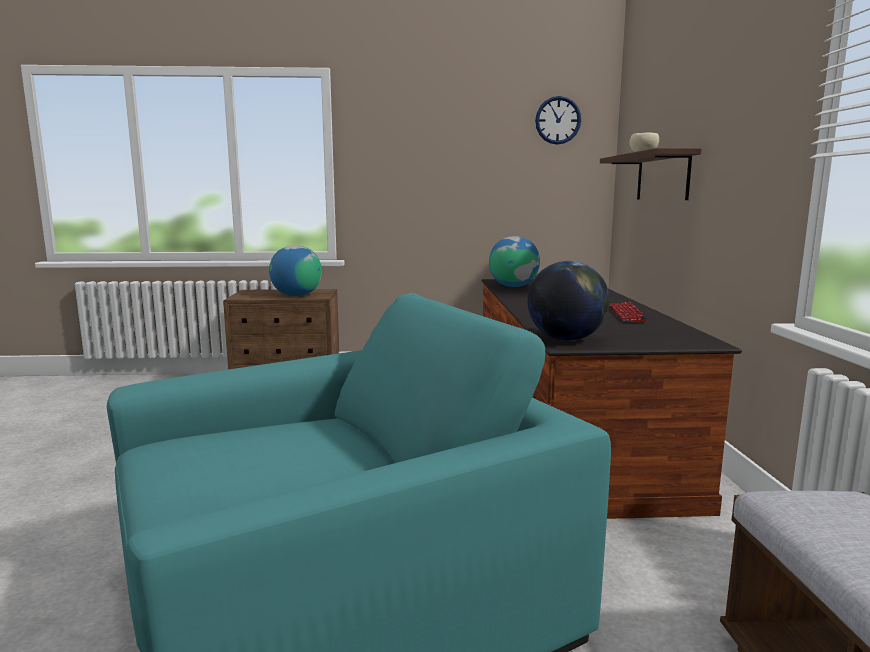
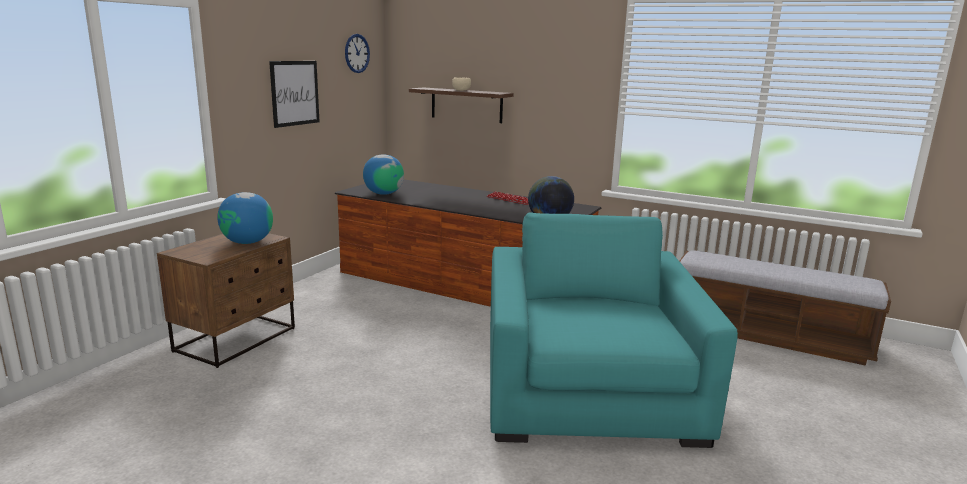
camera: 60 degrees left, 5 degrees up
(448, 163) = (295, 93): none -> picture

